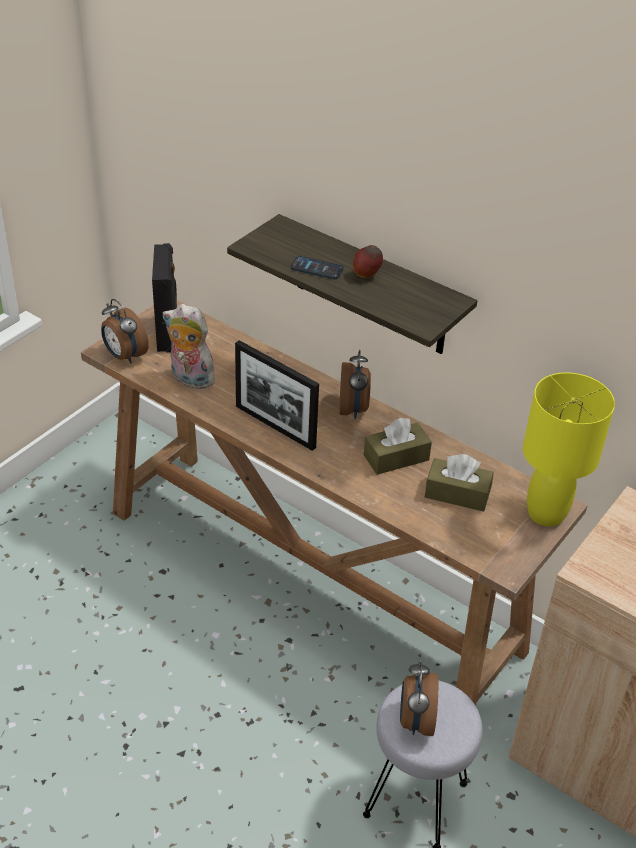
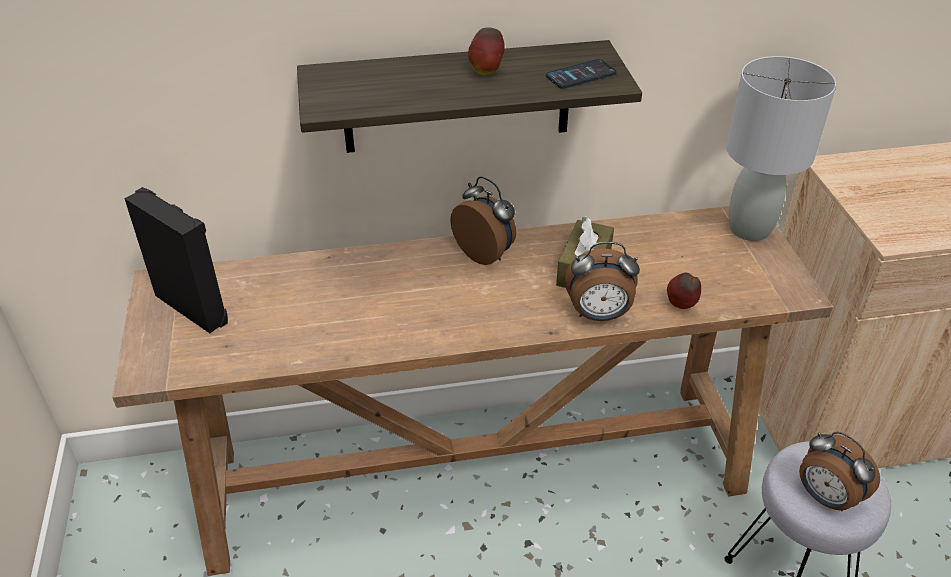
camera: 45 degrees left, 0 degrees up
(124, 356) = (177, 364): alarm clock -> alarm clock (598, 315)
(189, 379) = (288, 336): plush toy -> none
(275, 426) = (444, 319): picture frame -> none
(317, 268) = (430, 91): phone -> phone (581, 75)
(417, 519) = (681, 306): none -> apple
(457, 494) = (673, 262): brown tissue box -> none
(545, 514) = (750, 229): yellow table lamp -> grey table lamp

